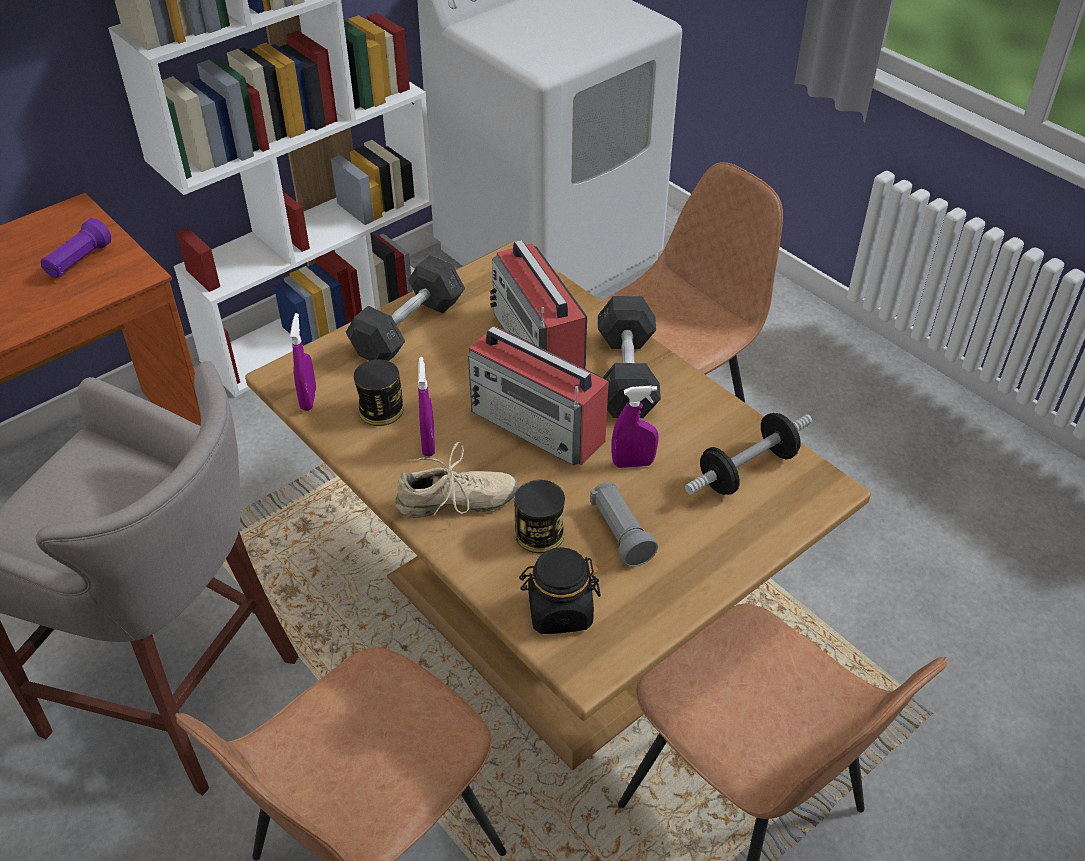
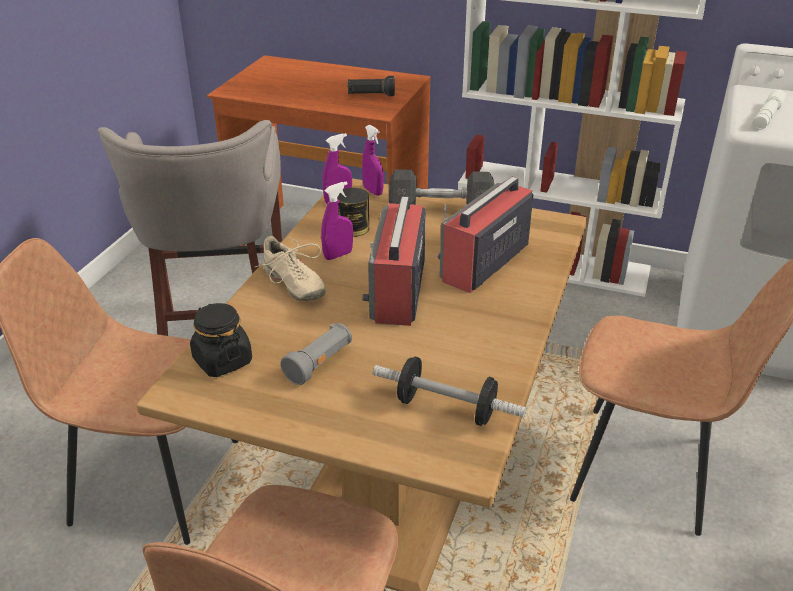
camera: 60 degrees right, 10 degrees down
(78, 261) = (371, 95): purple flashlight -> black flashlight
(531, 48) = (767, 117): none -> white flashlight
(539, 534) = (290, 327): can -> none
(626, 374) = (495, 312): grey dumbbell -> none
(633, 463) = (399, 346): purple spray bottle -> purple spray bottle (373, 191)

